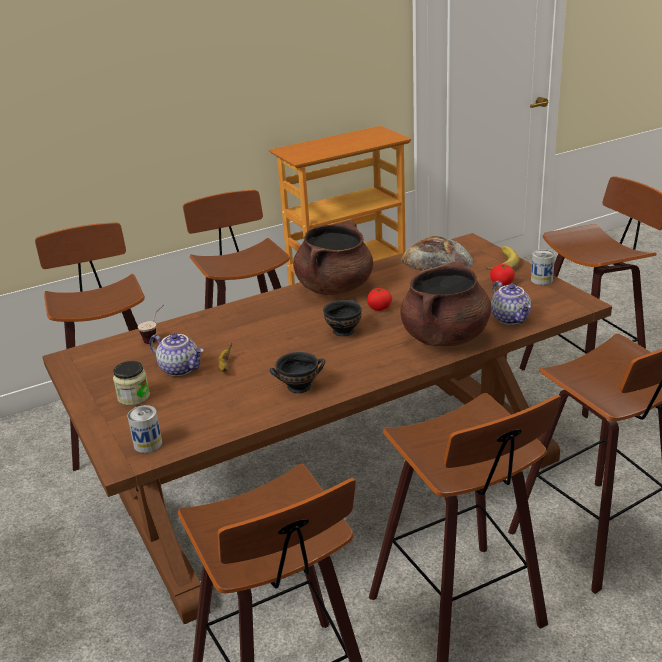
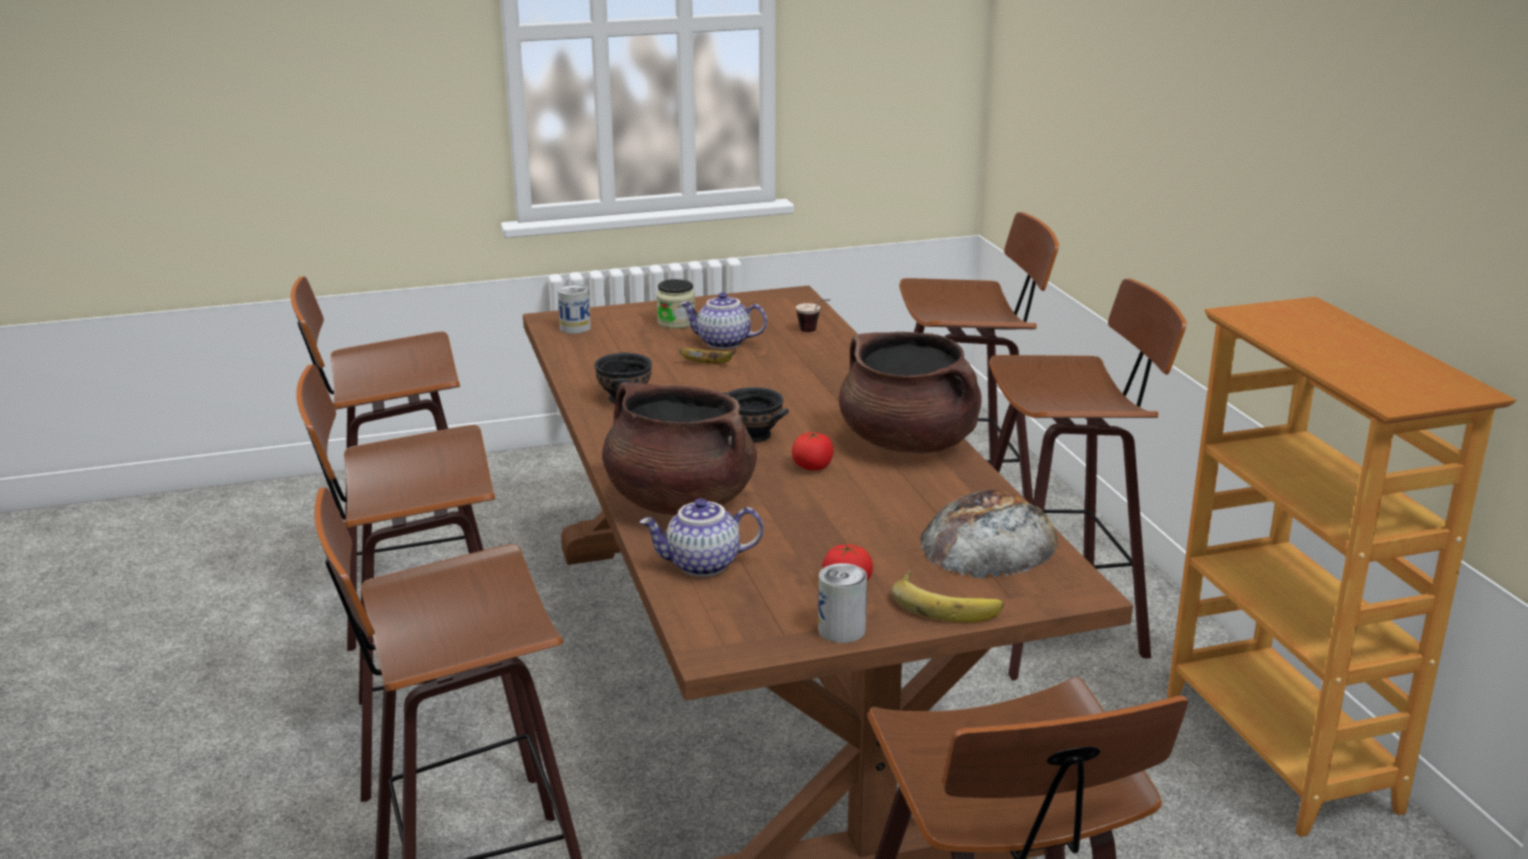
camera: 100 degrees right, 5 degrees down
(181, 368) = (722, 343): teapot -> teapot turned 60 degrees clockwise

